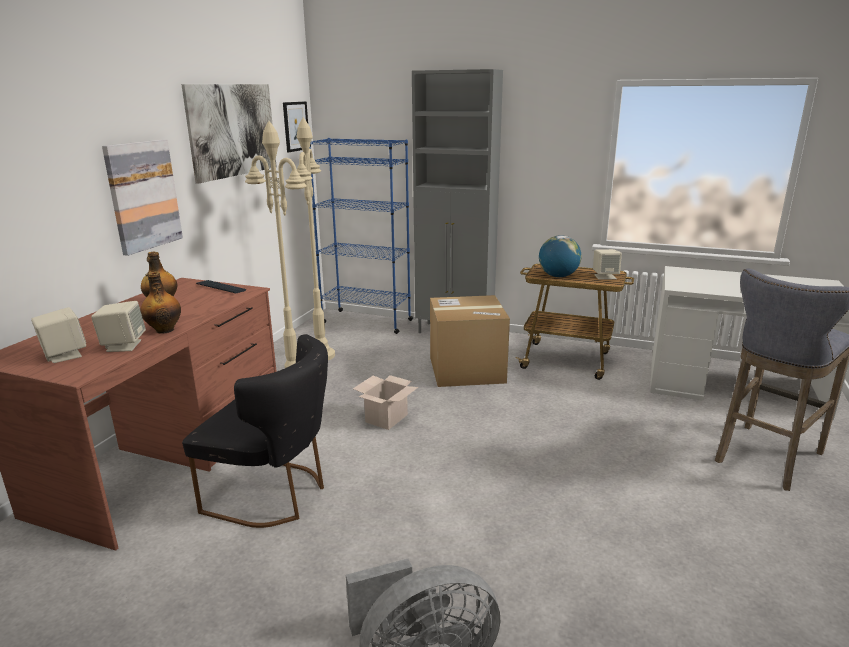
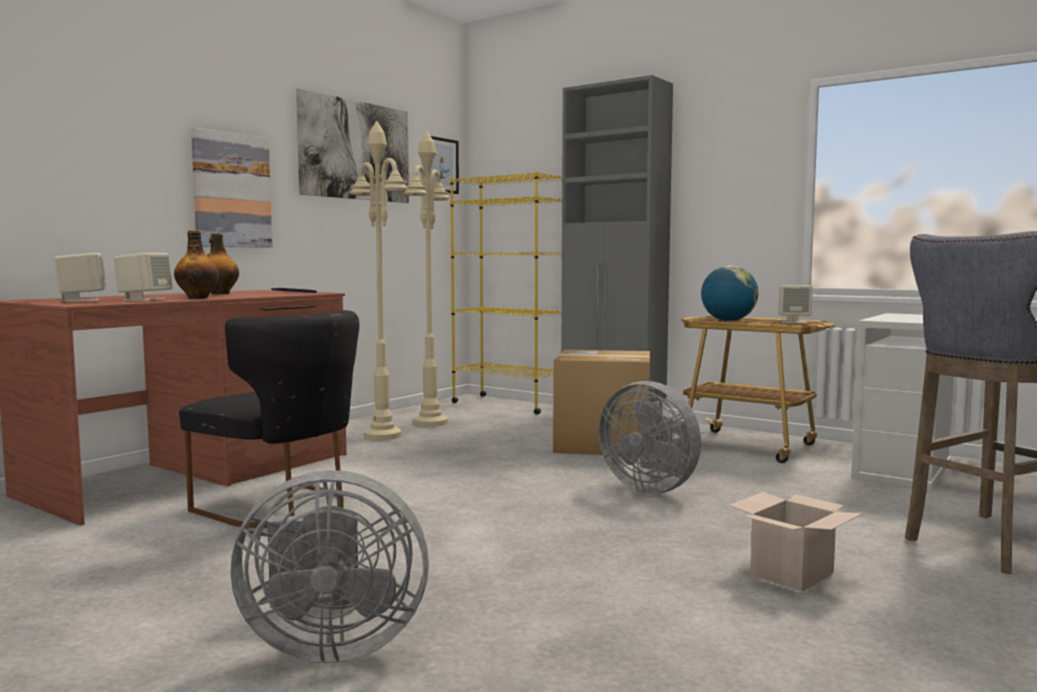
camera: 15 degrees right, 15 degrees down
(366, 321) = (507, 404): blue bookcase -> yellow bookcase
(386, 418) = (467, 469): cardboard box -> cardboard box (791, 573)
(530, 424) = (651, 488): none -> grey fan

